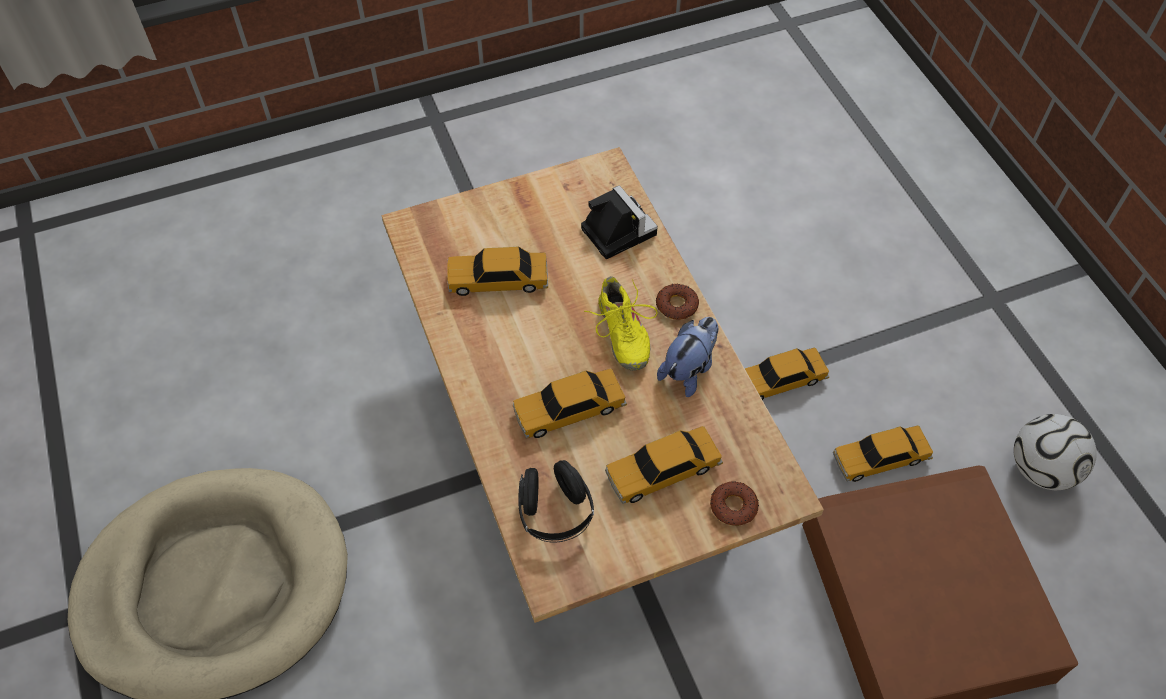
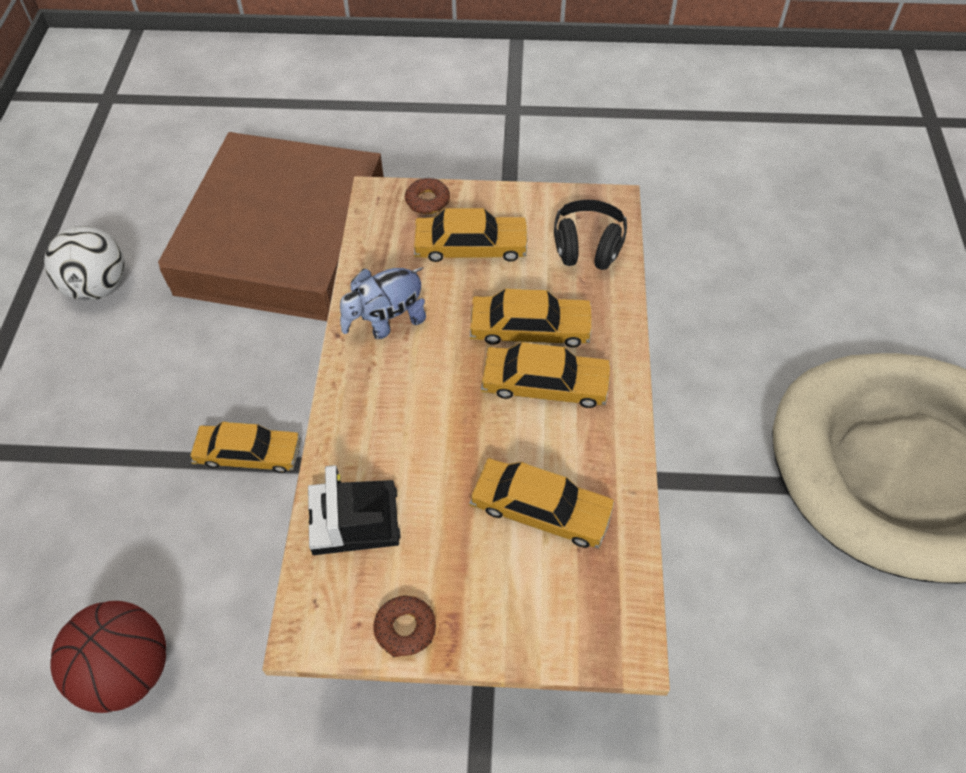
camera: 155 degrees left, 0 degrees up
(622, 334) = (431, 385): yellow shoe -> none
(676, 305) = (350, 395): donut -> donut (405, 629)
(746, 228) = (126, 672): none -> basketball
(879, 458) = (221, 346): toy car -> toy car (545, 384)

